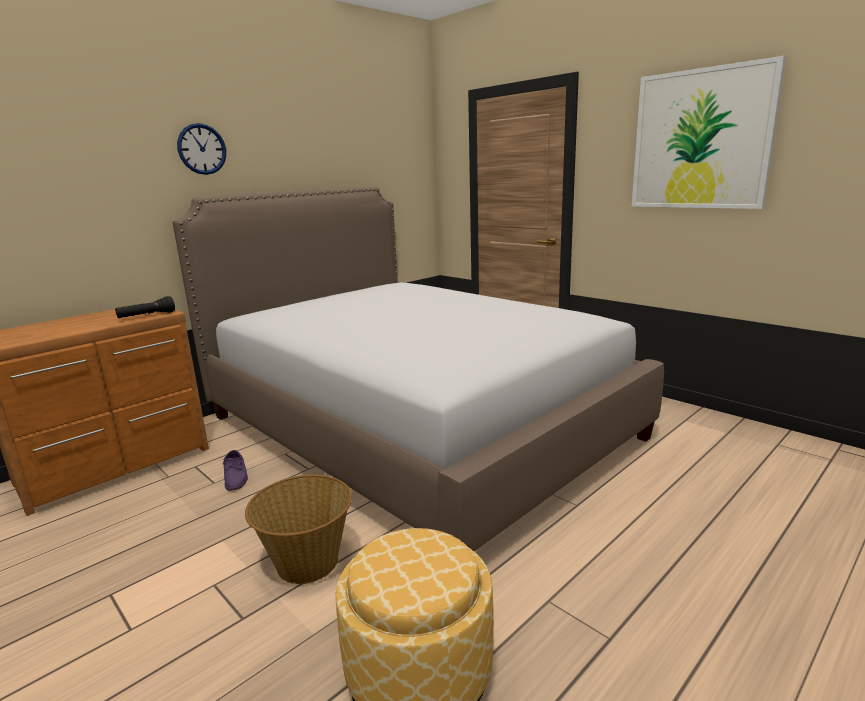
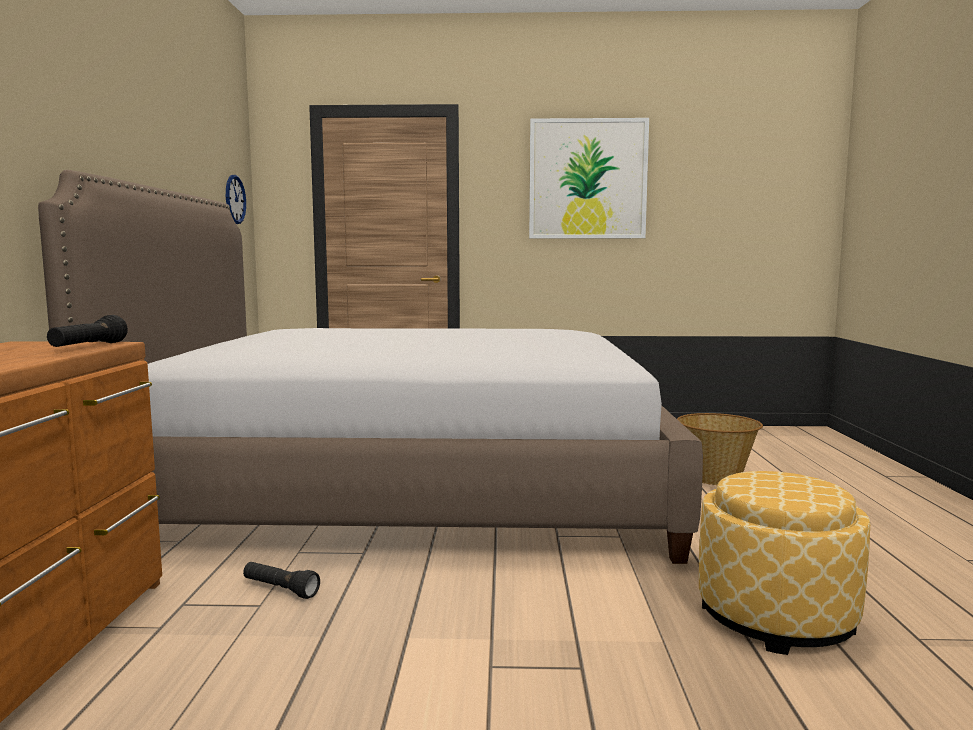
camera: 45 degrees left, 10 degrees down
(202, 149) = (60, 98): wall clock -> wall clock (235, 199)
(236, 476) = (280, 589): purple shoe -> black flashlight
(307, 563) = (544, 609): basket -> basket (716, 478)

